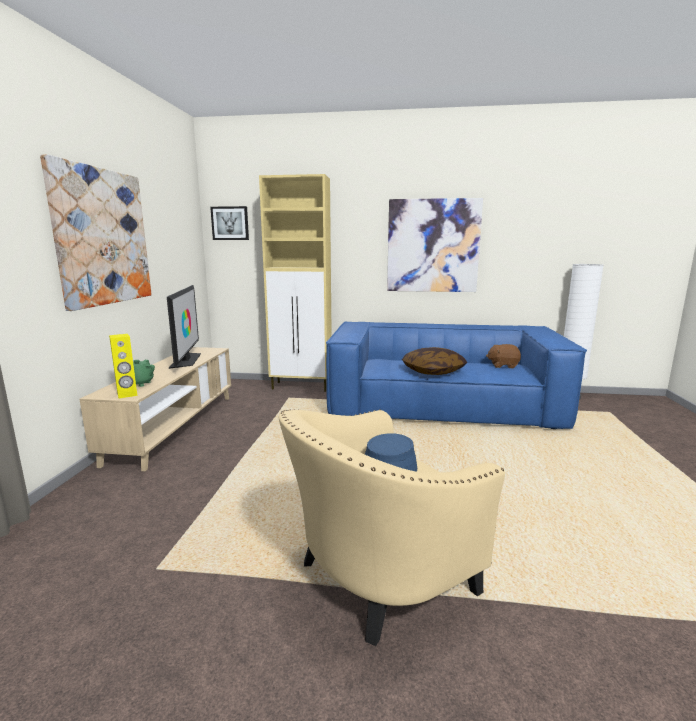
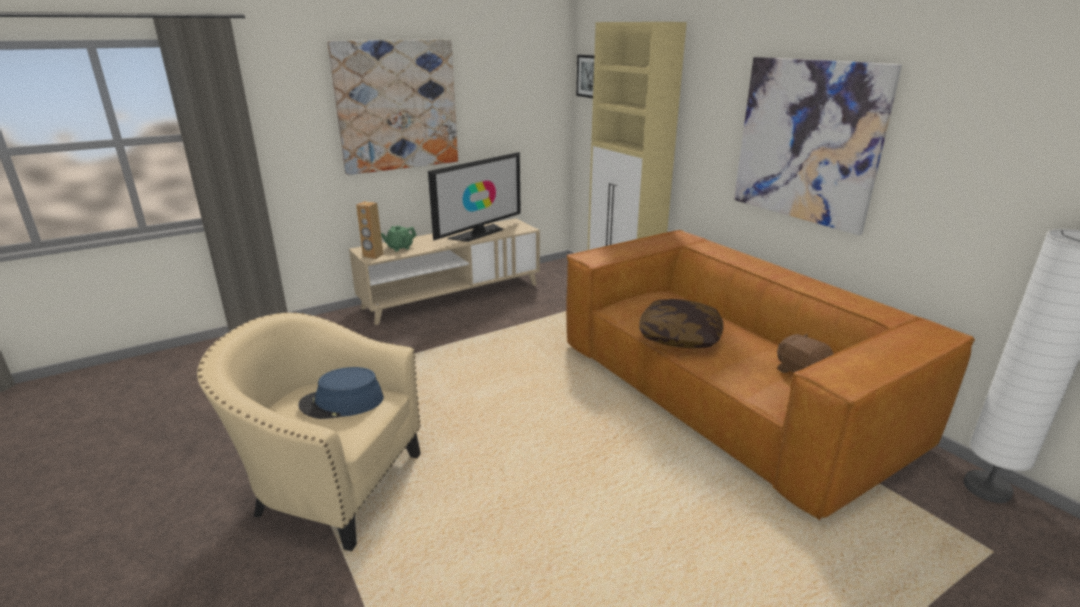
camera: 50 degrees right, 10 degrees up
(127, 395) = (373, 256): yellow speaker -> brown speaker
(442, 405) = (725, 392): blue sofa -> brown sofa

